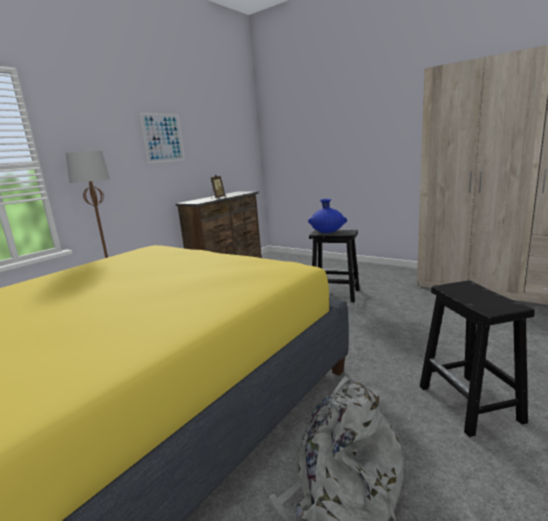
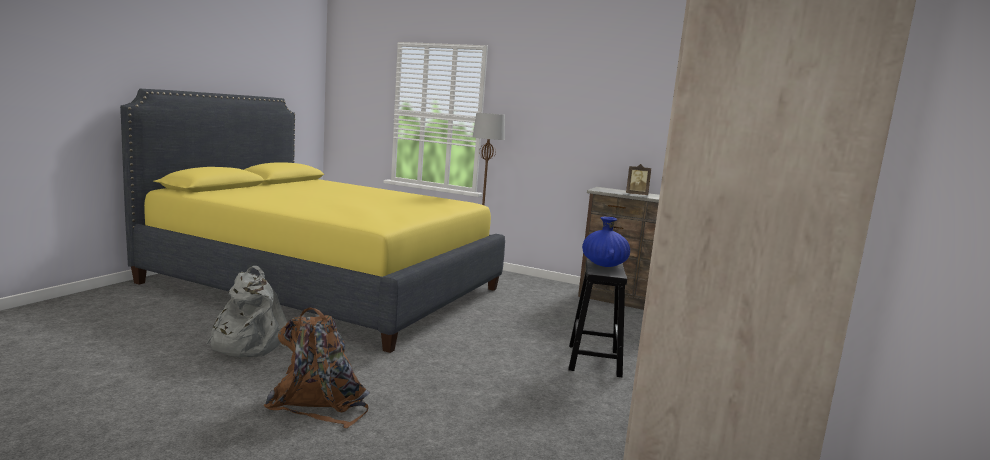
camera: 75 degrees right, 5 degrees down
(163, 138) = (608, 111): picture -> none
(470, 404) = (320, 403): black stool -> brown backpack

